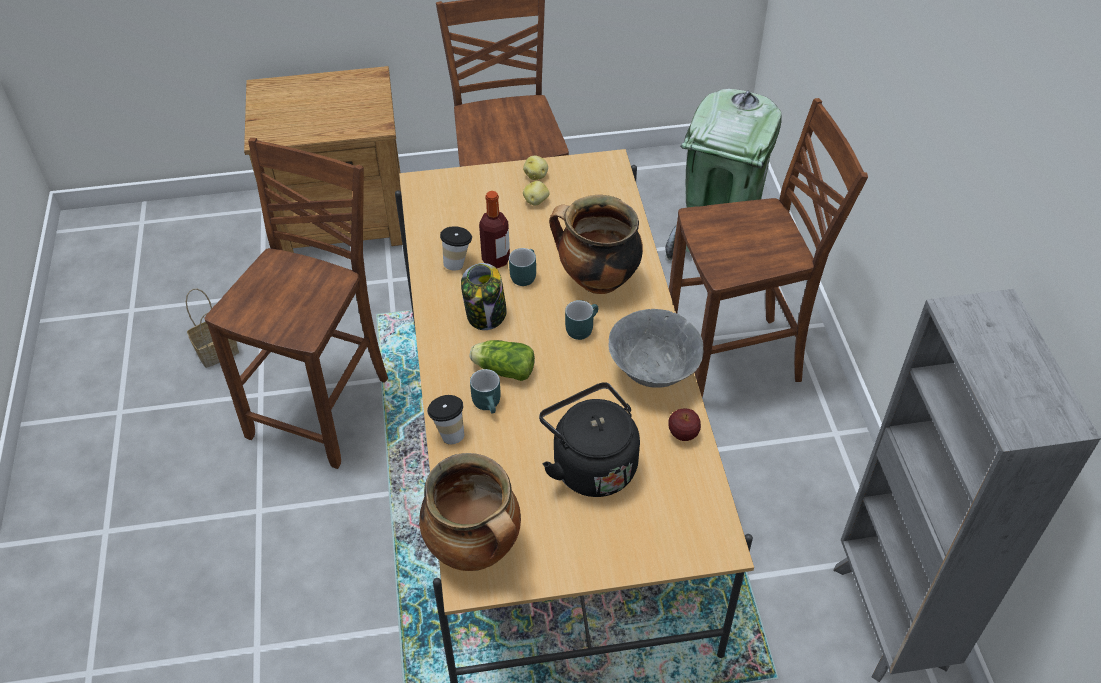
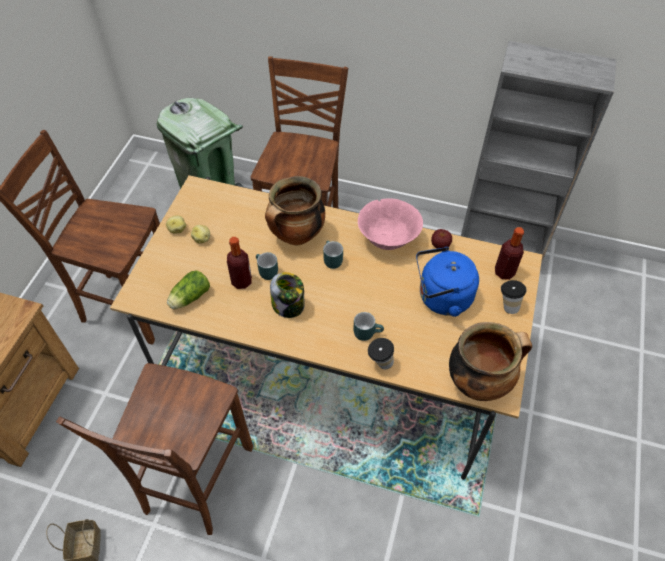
camera: 65 degrees left, 5 degrees up
(324, 407) = (195, 481): brown chair -> brown chair turned 120 degrees counterclockwise
(457, 262) = (229, 304): cup -> cup (508, 305)
(502, 369) = (342, 314): lettuce -> lettuce (189, 298)
(590, 464) = (441, 298): black kettle -> blue kettle
(653, 373) = (387, 240): grey bowl -> pink bowl
(684, 526) = (504, 272): none -> bottle

